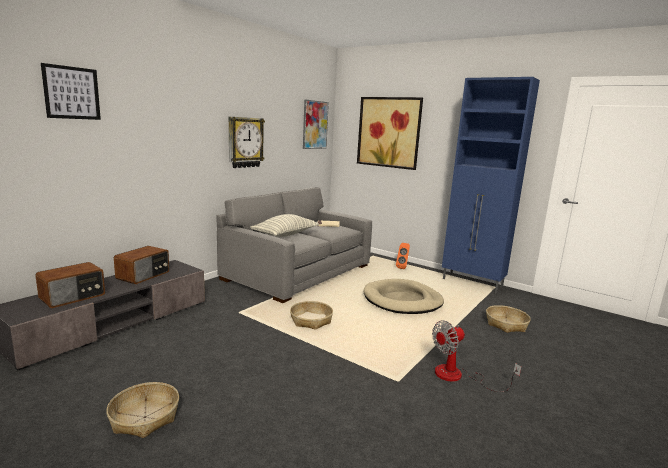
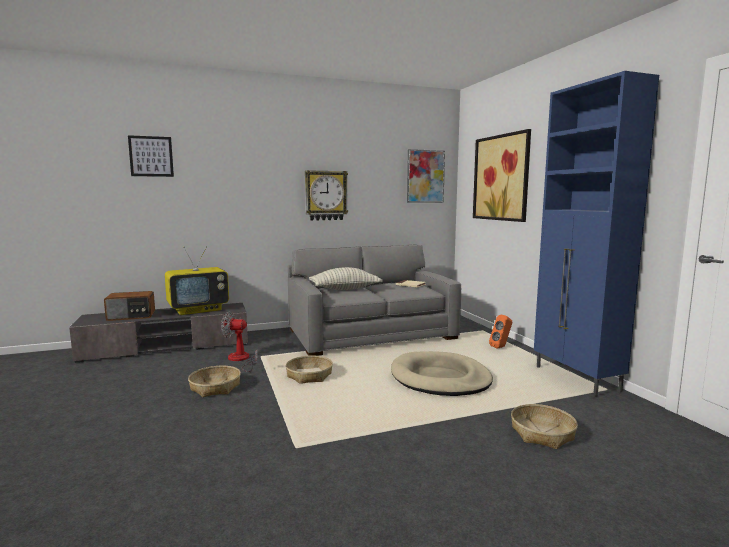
camera: 35 degrees right, 5 degrees down
(144, 275) = (199, 310): radio -> television
(145, 417) = (82, 409): basket -> basket (215, 387)
(458, 376) = (369, 465): fan -> fan (241, 360)

